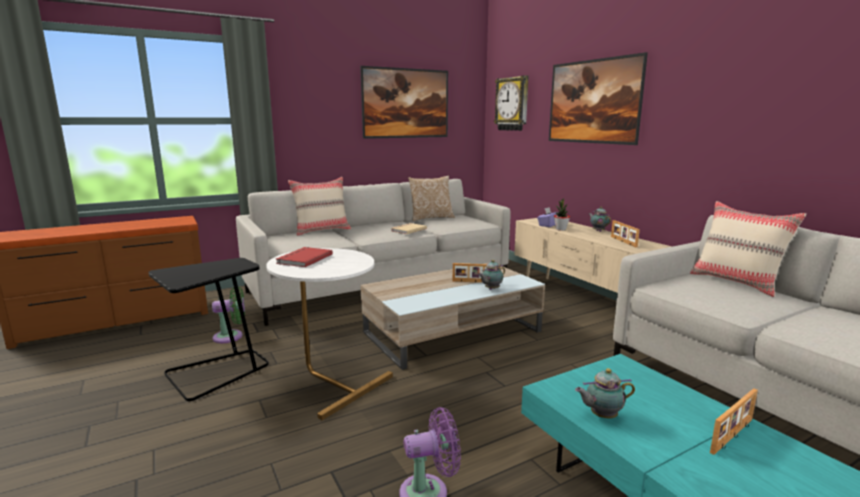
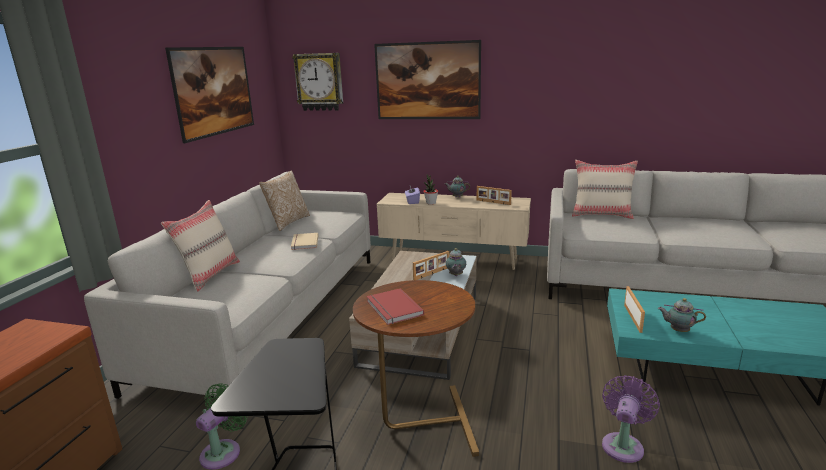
camera: 45 degrees left, 5 degrees up
(329, 382) = (420, 425): white side table -> brown side table
(601, 416) = (678, 330): teapot -> teapot turned 75 degrees clockwise
(733, 436) = (725, 309): picture frame -> picture frame (633, 318)

